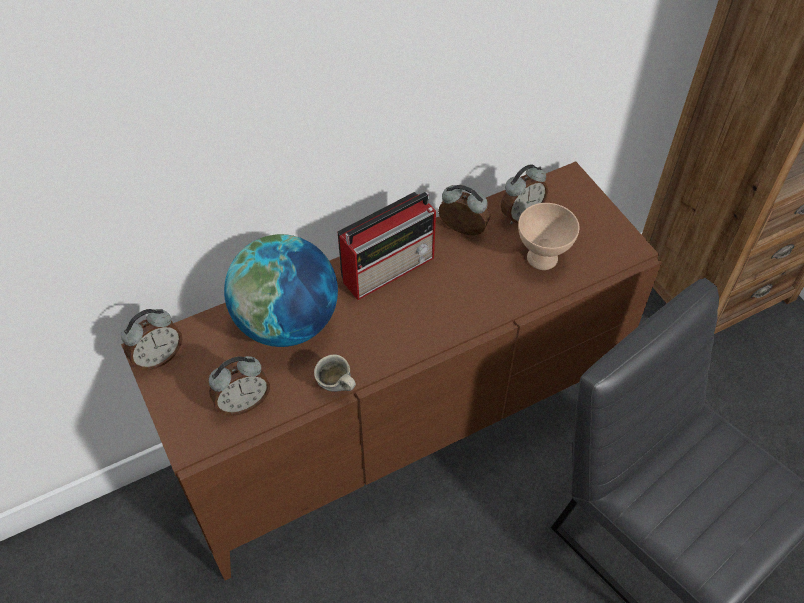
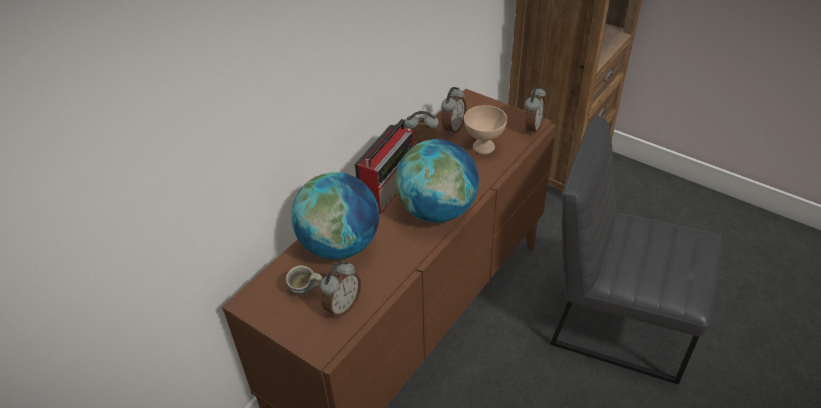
camera: 25 degrees left, 10 degrees down
(158, 357) = (257, 303): alarm clock -> alarm clock (532, 127)
(335, 387) = (401, 270): grey mug -> grey mug (305, 292)
(426, 325) = (437, 210): none -> globe

